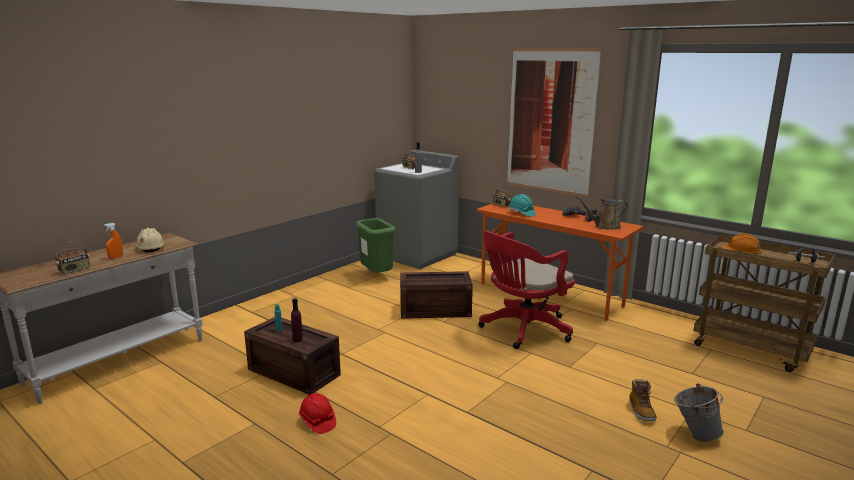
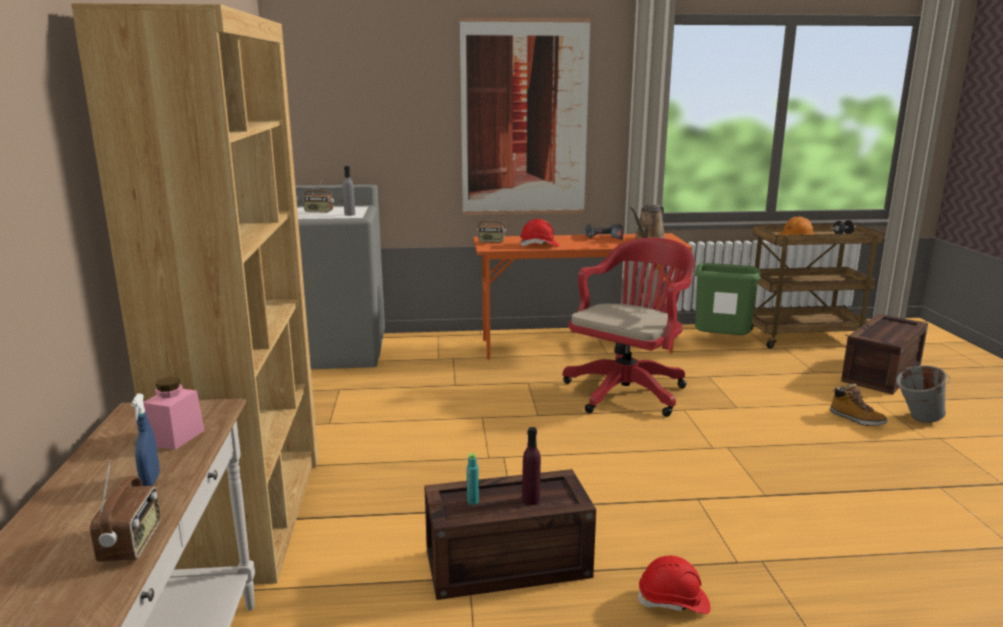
camera: 45 degrees left, 0 degrees up
(116, 257) = (150, 481): orange spray bottle -> blue spray bottle
(151, 248) = (176, 437): beige hard hat -> pink jar
(257, 311) = (253, 514): none -> brown bookcase
(377, 276) = (339, 395): green trash can -> green trash can (721, 343)
(436, 309) = (501, 406): crate -> crate (880, 373)
(521, 213) = (539, 245): turquoise hard hat -> red hard hat
(522, 330) = (628, 390): red office chair -> red office chair turned 150 degrees counterclockwise

